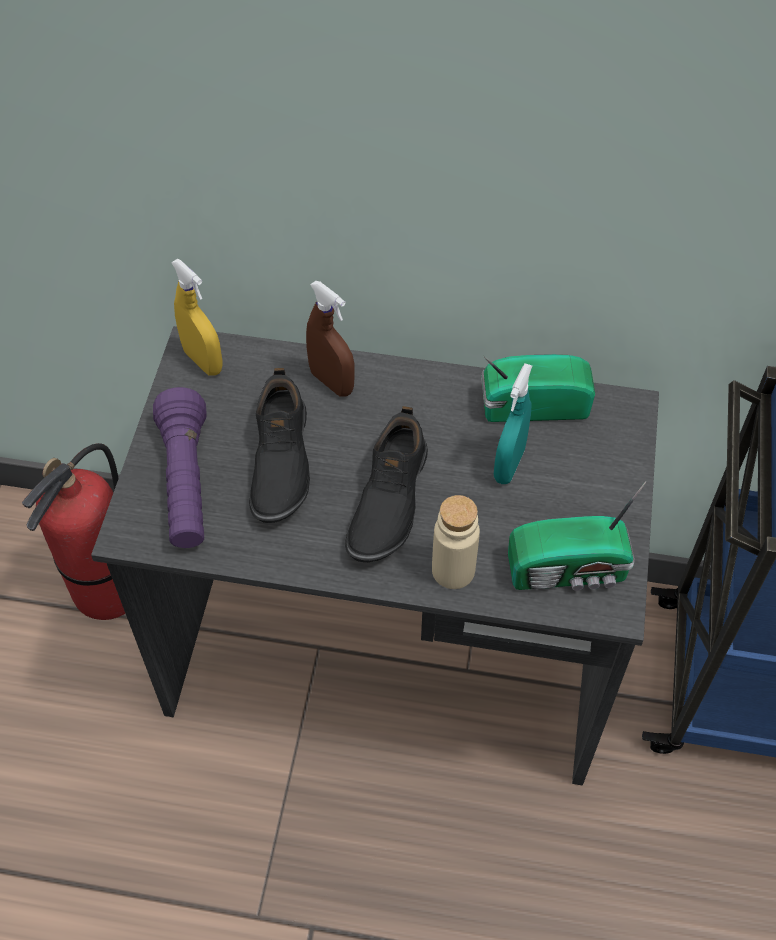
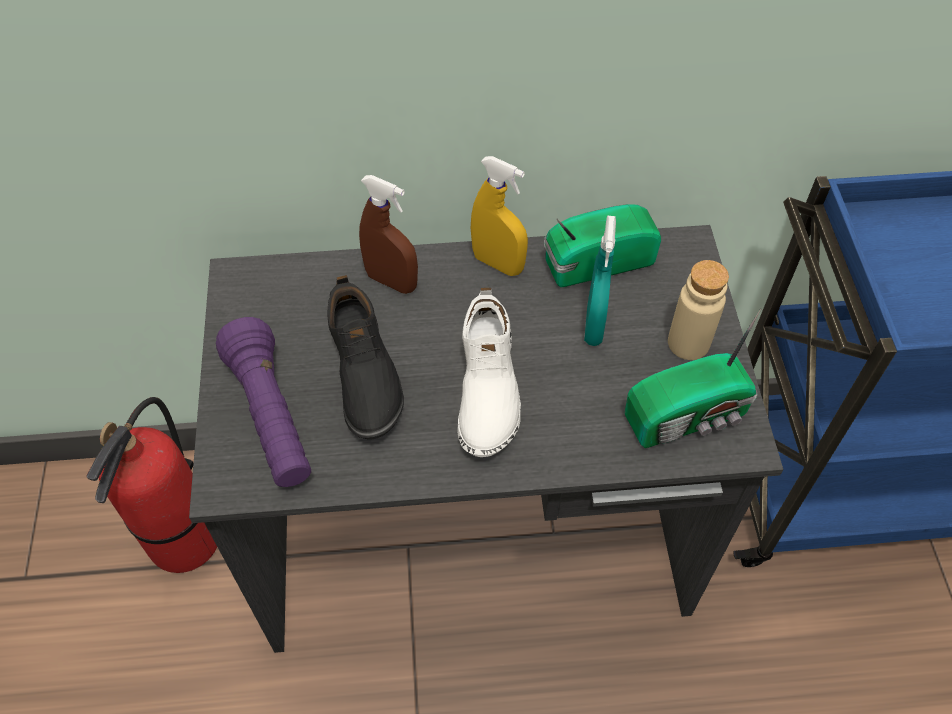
camera: 15 degrees left, 0 degrees up
(203, 361) = (252, 288): yellow spray bottle -> yellow spray bottle (498, 263)
(387, 501) = (486, 388): black shoe -> white shoe
(453, 570) = (575, 443): beige bottle -> beige bottle (688, 343)

